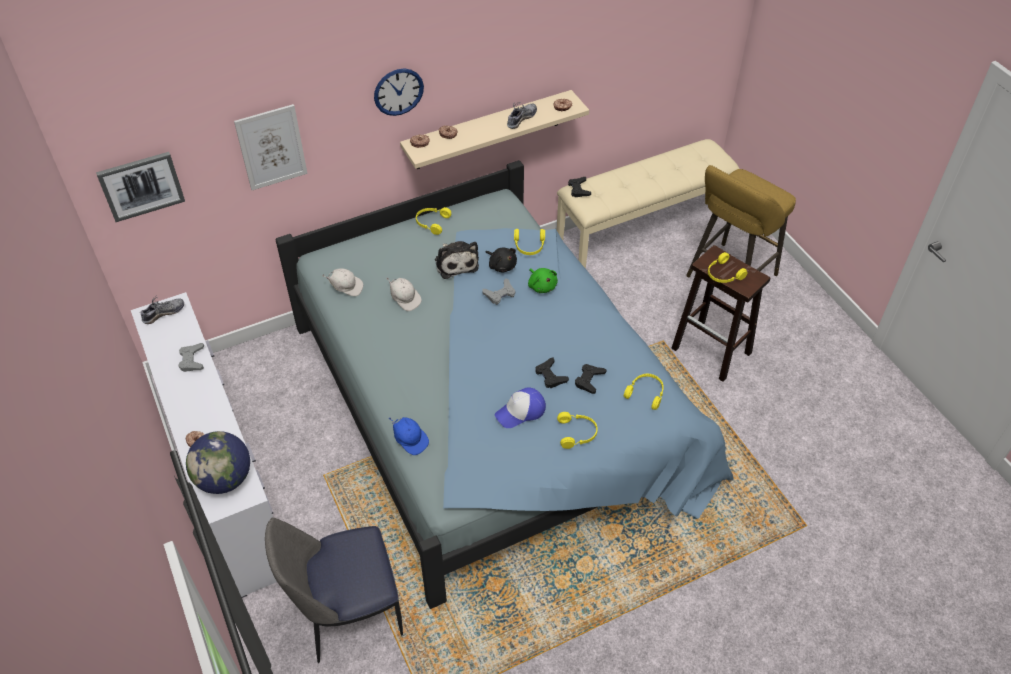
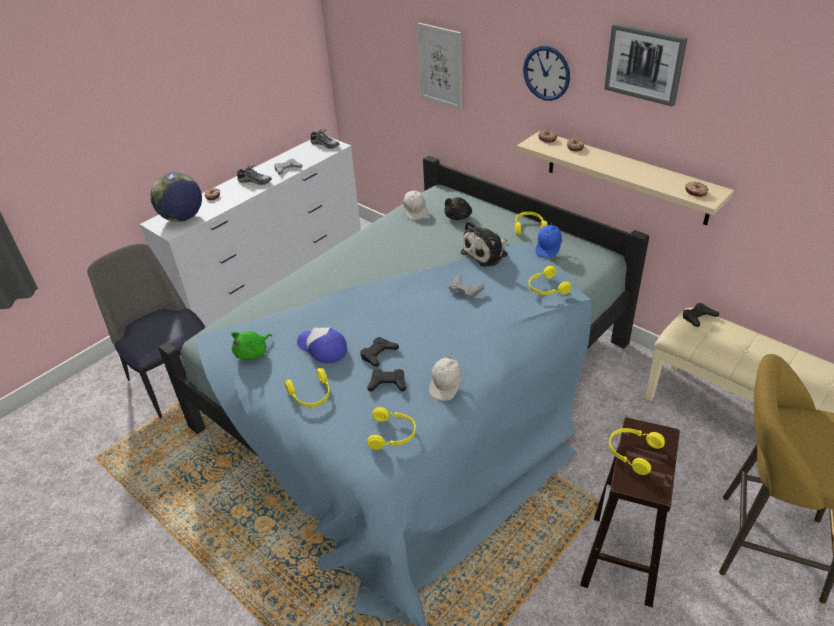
camera: 70 degrees right, 10 degrees down
(141, 185) = (358, 44): picture -> picture (644, 64)
(405, 299) = (423, 243): white cap -> white cap (446, 386)
(410, 440) = (265, 297): blue cap -> blue cap (548, 248)
(501, 265) = (506, 280): black plush toy -> black plush toy (458, 216)
(521, 119) = (645, 175): shoe -> shoe (255, 181)
(542, 286) = (497, 312): green plush toy -> green plush toy (253, 353)

